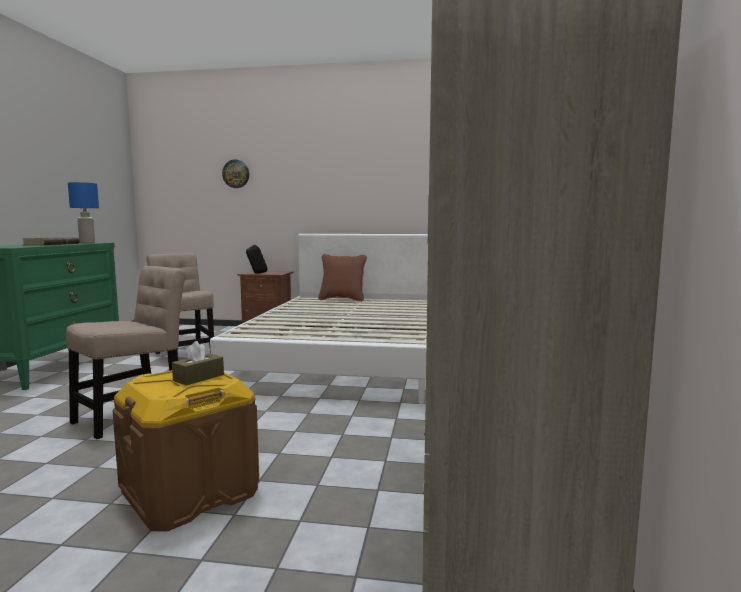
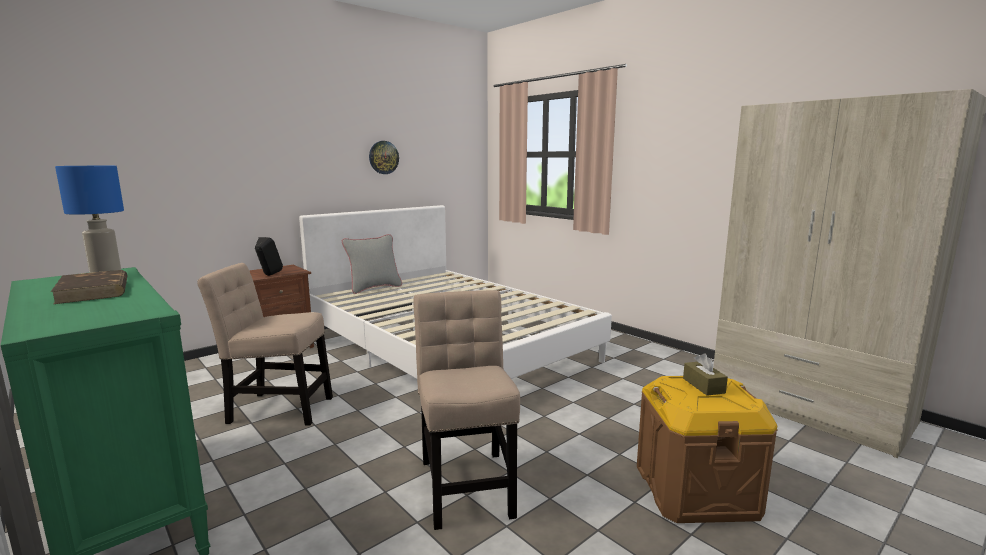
camera: 50 degrees left, 5 degrees up
(236, 174) = (192, 133): wall clock -> wall clock (383, 157)
(342, 299) = (374, 288): brown pillow -> grey pillow

